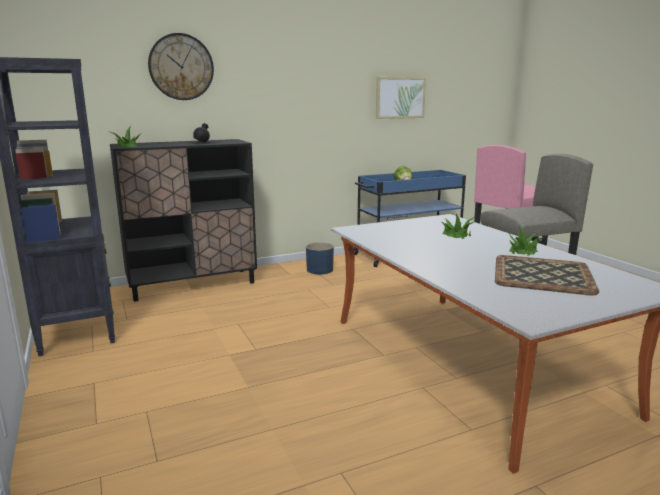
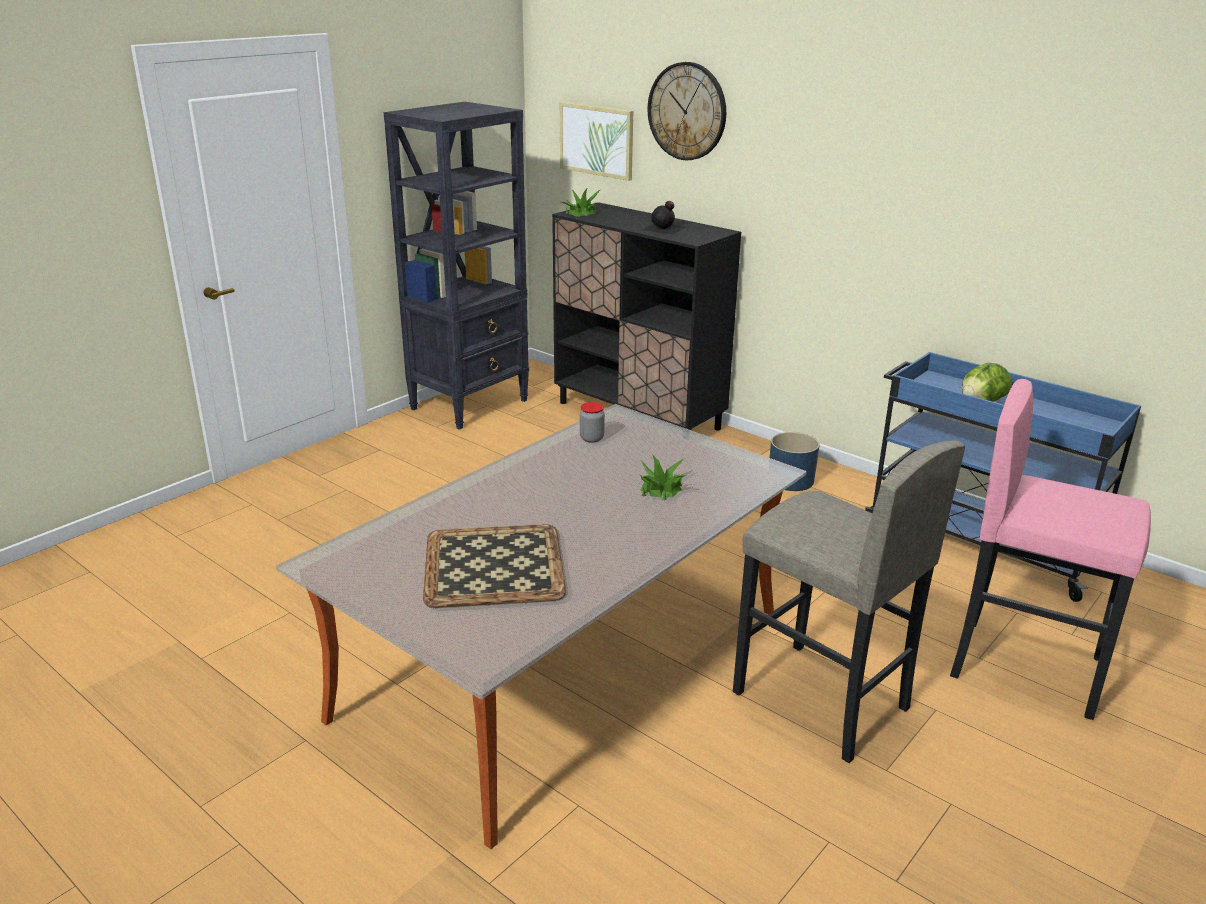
camera: 65 degrees right, 10 degrees up
(378, 237) = (592, 438): none -> jar
(400, 97) = (1068, 219): picture -> picture (597, 140)
(522, 251) = (610, 546): potted plant -> none

